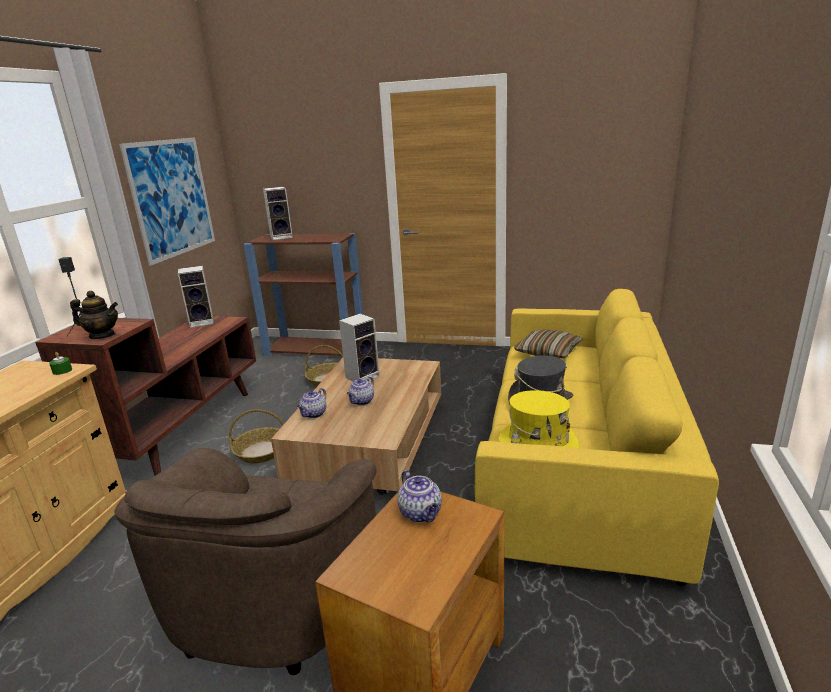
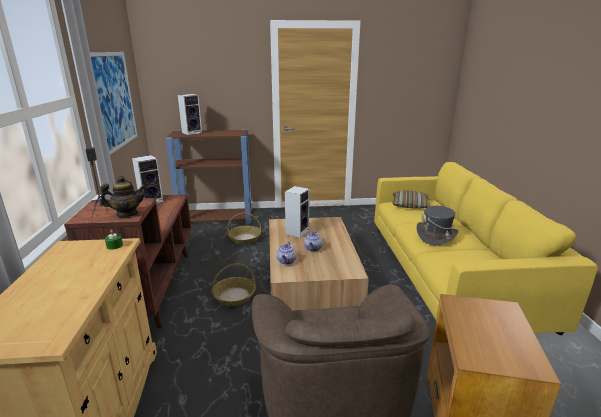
camera: 20 degrees left, 0 degrees up
(421, 513) = (473, 312): teapot -> none
(537, 442) = (459, 261): yellow hat -> none

